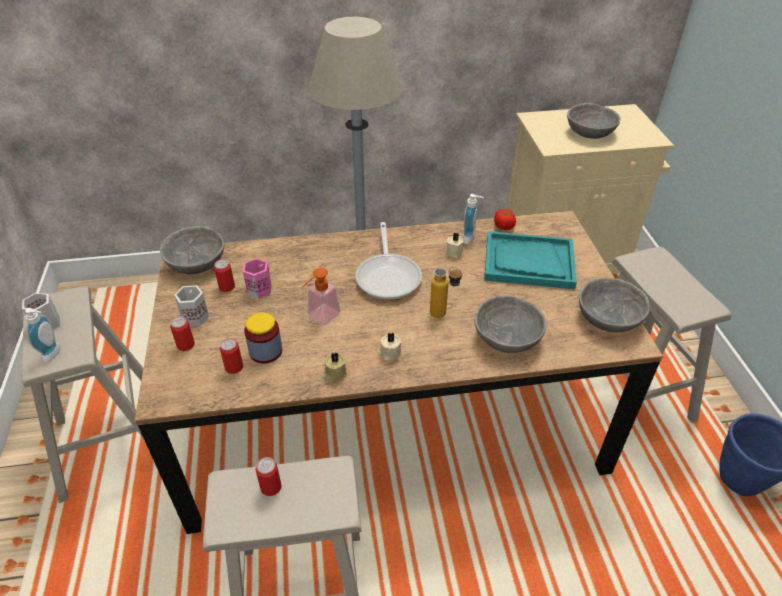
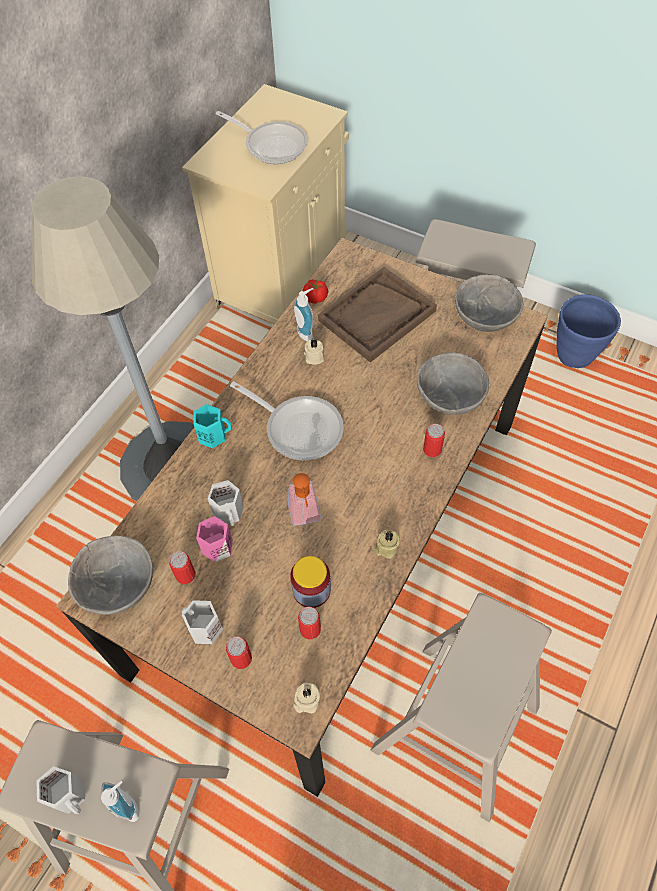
camera: 50 degrees left, 15 degrees up
(271, 487) = (468, 675): can -> can (432, 449)
(290, 281) = (229, 512): none -> white mug
(341, 242) = (213, 434): none -> turquoise mug
(389, 353) = (397, 491): beige candle -> beige candle (306, 701)
(444, 315) = (386, 421): bottle -> none
(528, 262) = (377, 316): turquoise tray -> brown tray
(589, 132) = (271, 145): grey bowl -> frying pan

